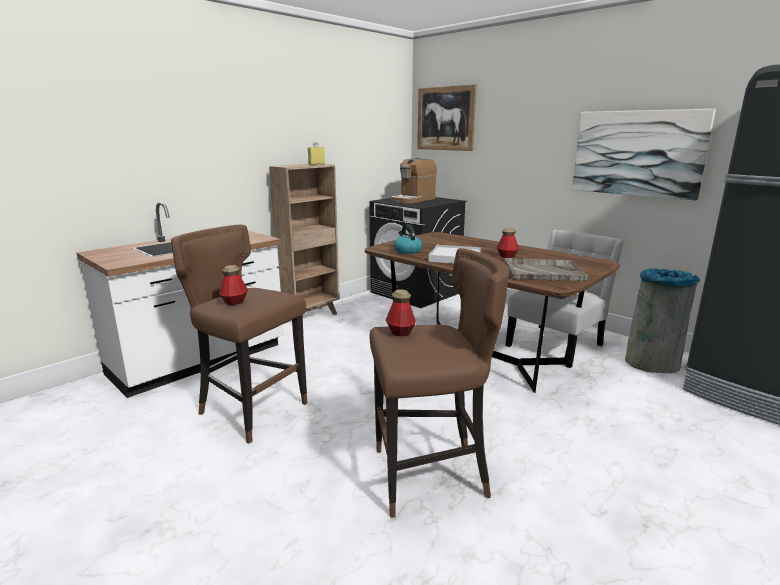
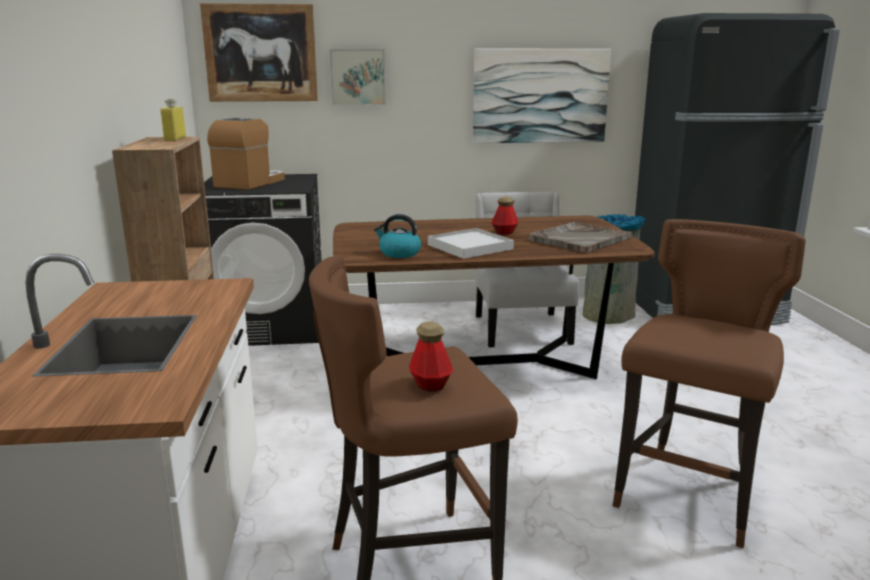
camera: 50 degrees left, 0 degrees up
(400, 332) = (672, 335): bottle -> none
(413, 200) = (250, 183): coffee machine -> coffee machine turned 150 degrees counterclockwise
(498, 135) = (358, 77): none -> picture

